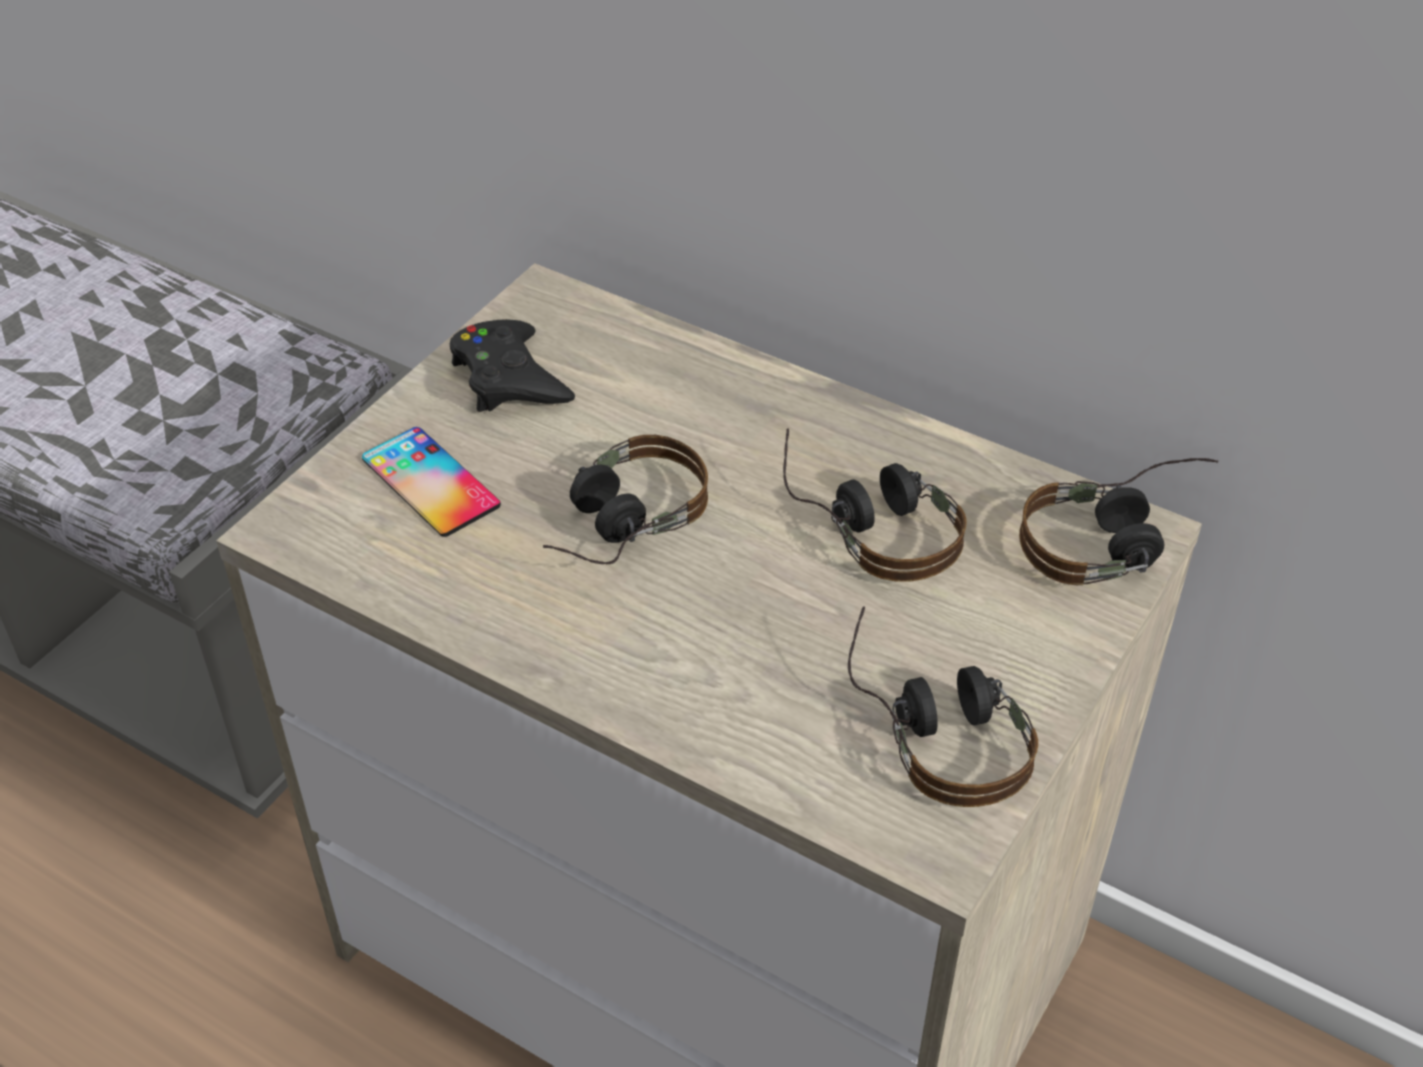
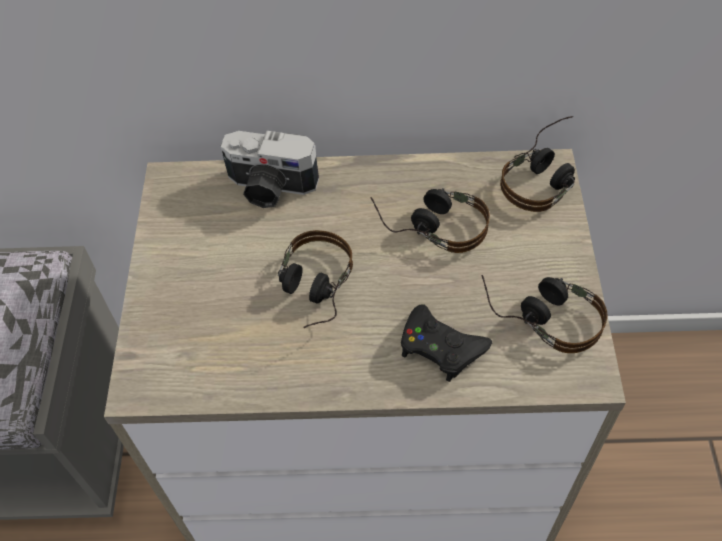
camera: 30 degrees left, 10 degrees up
(430, 482) = (196, 318): phone -> none
(509, 378) = (189, 236): black game controller -> black game controller (440, 347)
(673, 367) = (270, 188): none -> camera

